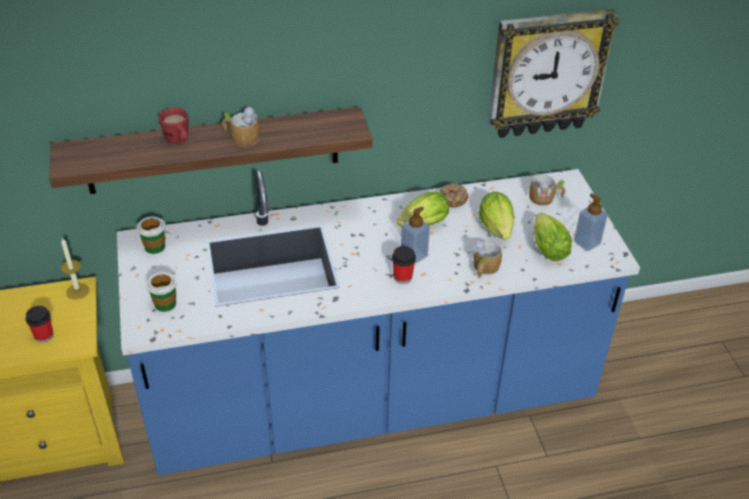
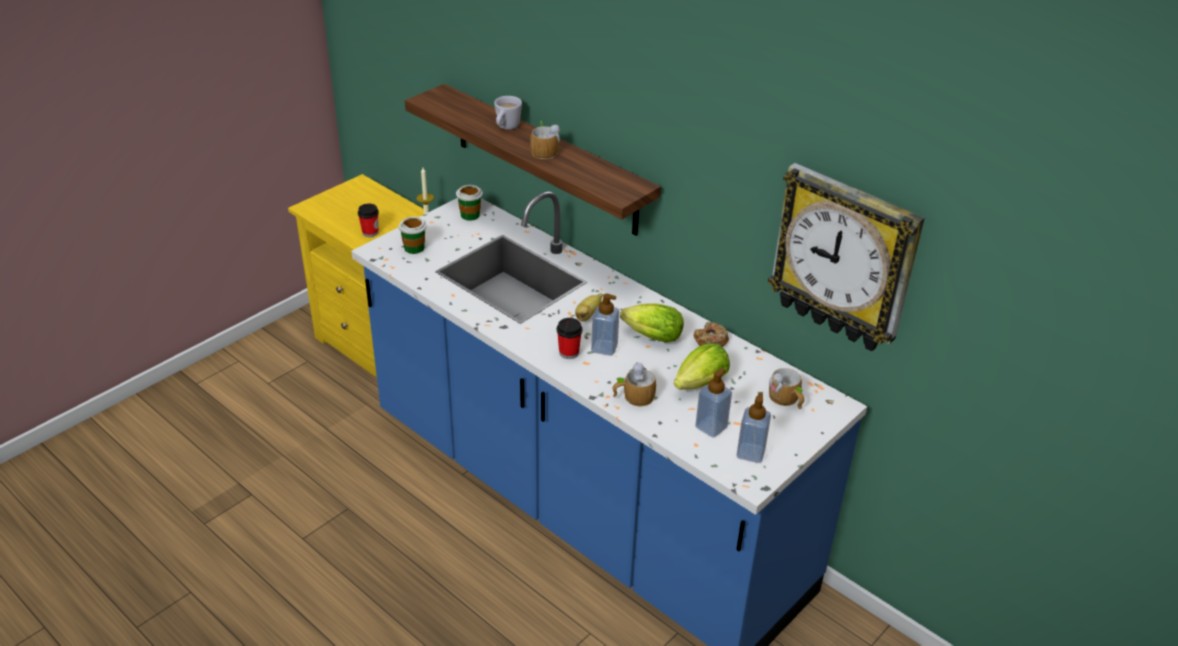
camera: 55 degrees right, 5 degrees down
(179, 141) = (506, 128): red mug -> white mug
(365, 245) = (588, 315): none -> banana
(547, 247) = (711, 427): lettuce -> soap dispenser

